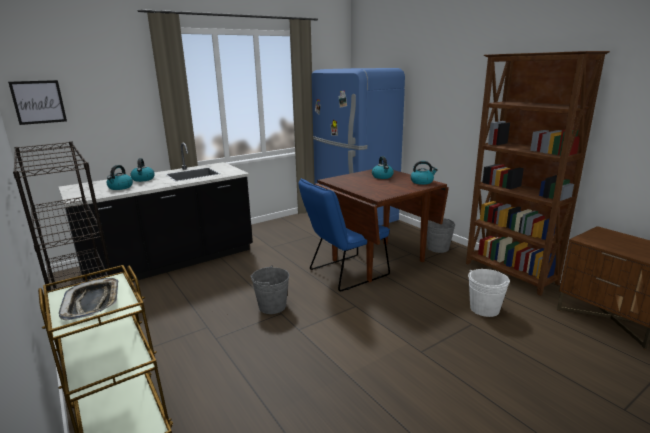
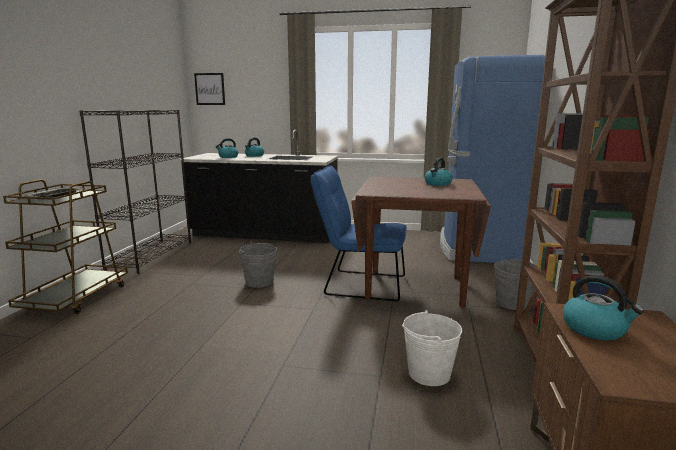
camera: 45 degrees right, 5 degrees down
(422, 182) = (462, 193): kettle -> kettle (595, 329)

